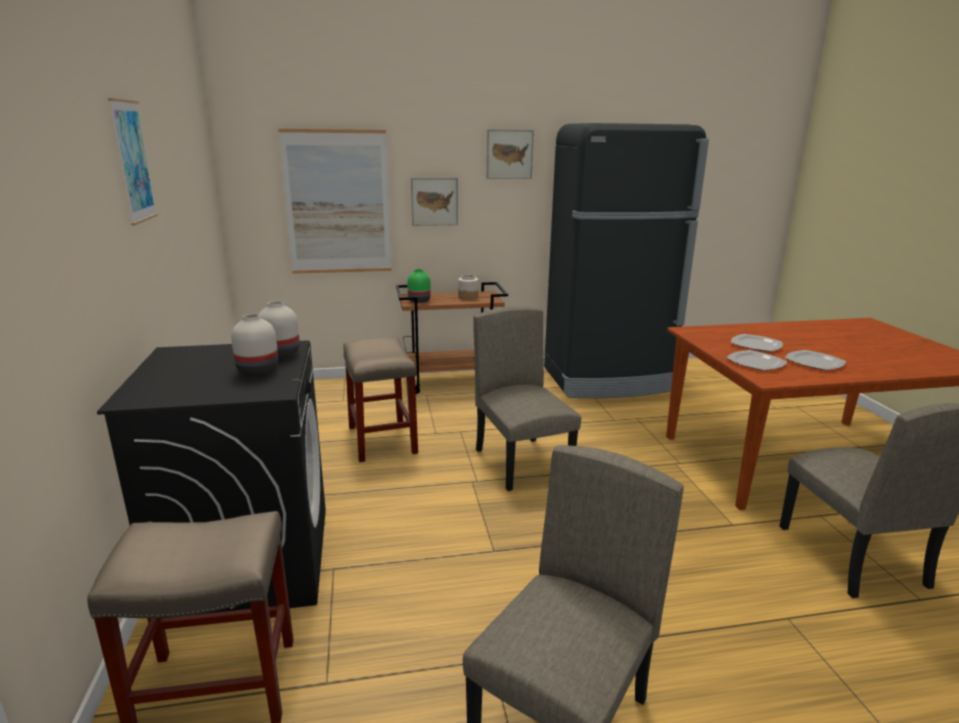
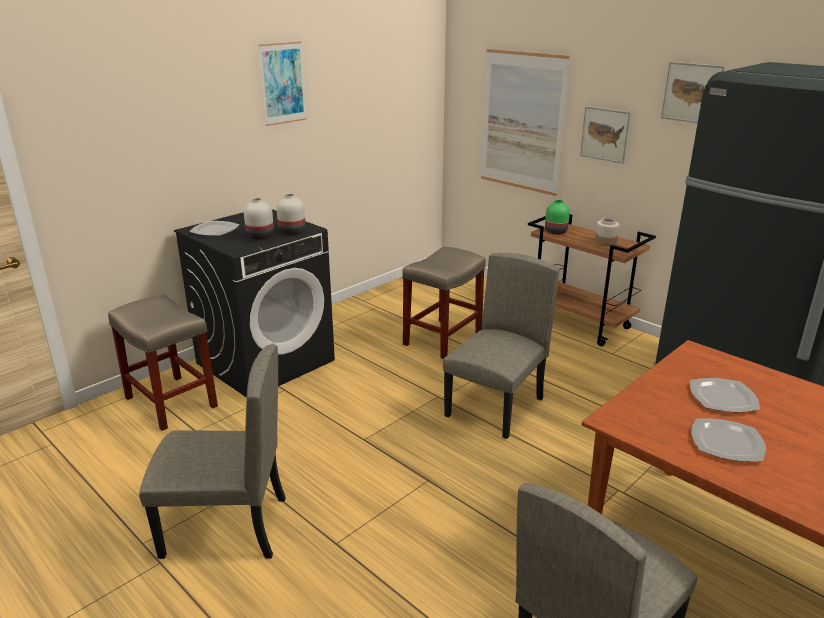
camera: 55 degrees right, 5 degrees up
(755, 362) = (656, 406): plate -> plate (215, 230)

